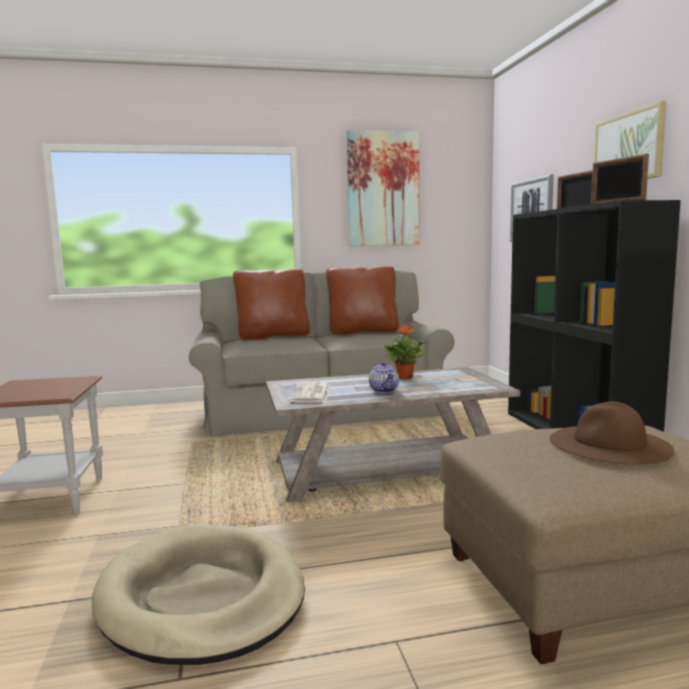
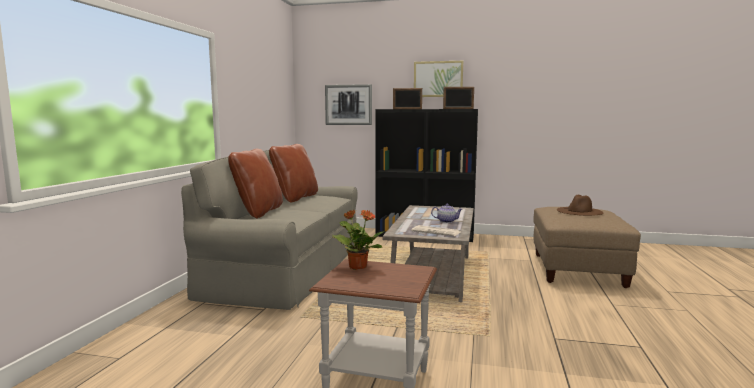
camera: 65 degrees left, 0 degrees up
(202, 598) = (570, 336): beige dog bed -> none
(383, 189) = (255, 79): picture -> none
(405, 377) = (419, 215): potted plant -> potted plant (357, 266)

